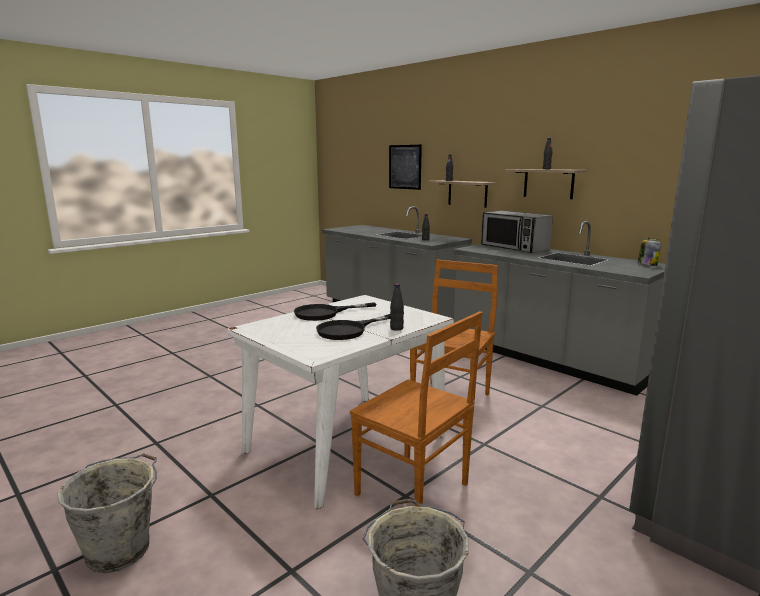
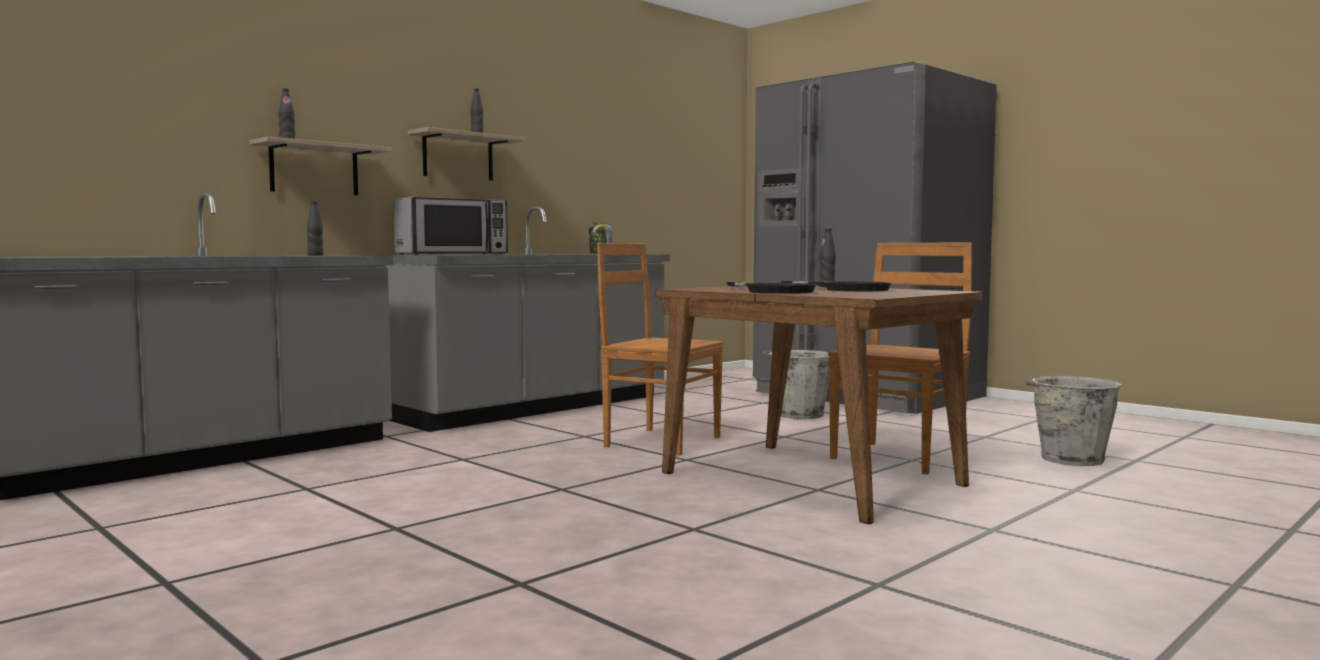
camera: 90 degrees left, 10 degrees down
(121, 549) = (1151, 558): grey bucket -> grey bucket (798, 415)
(345, 444) = (813, 479): white dining table -> brown dining table
(405, 167) = (126, 101): picture -> none

